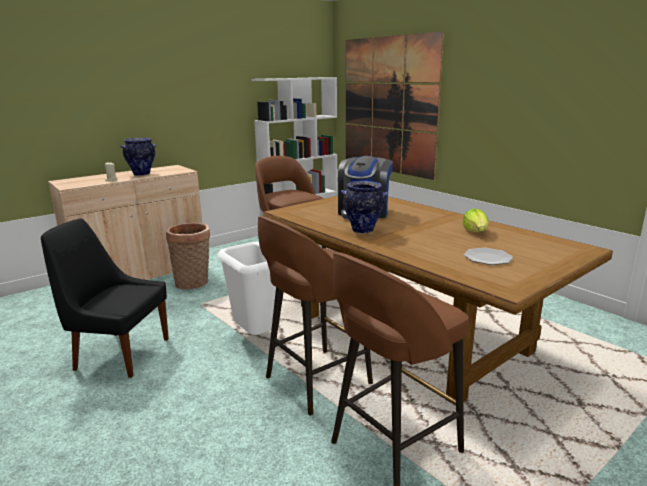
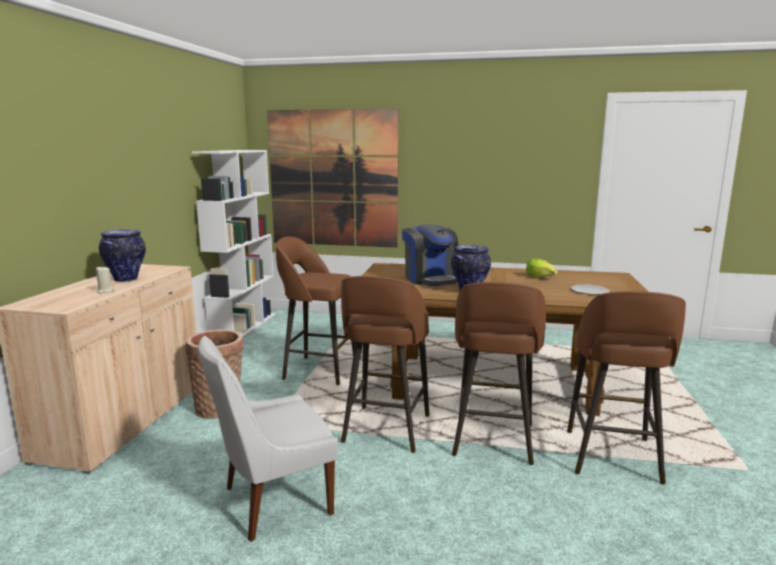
camera: 40 degrees left, 5 degrees down
(119, 354) = (273, 502): black chair -> white chair
(257, 338) = (385, 430): white trash can -> brown stool

